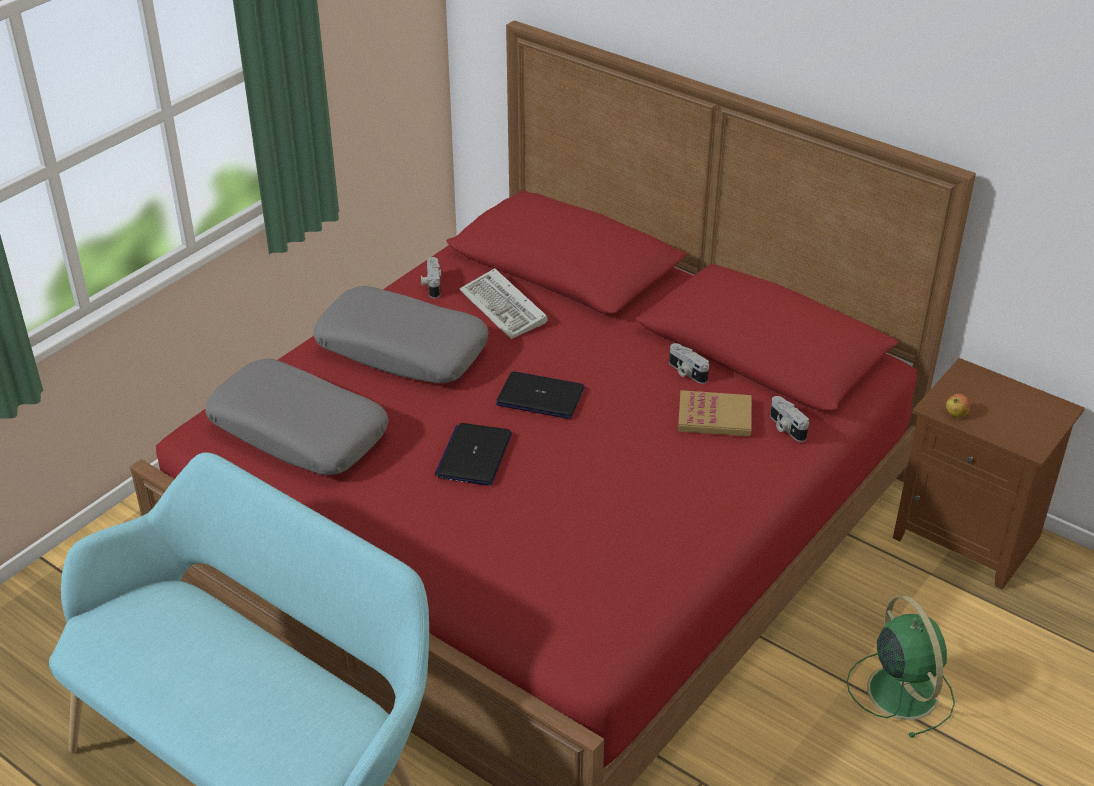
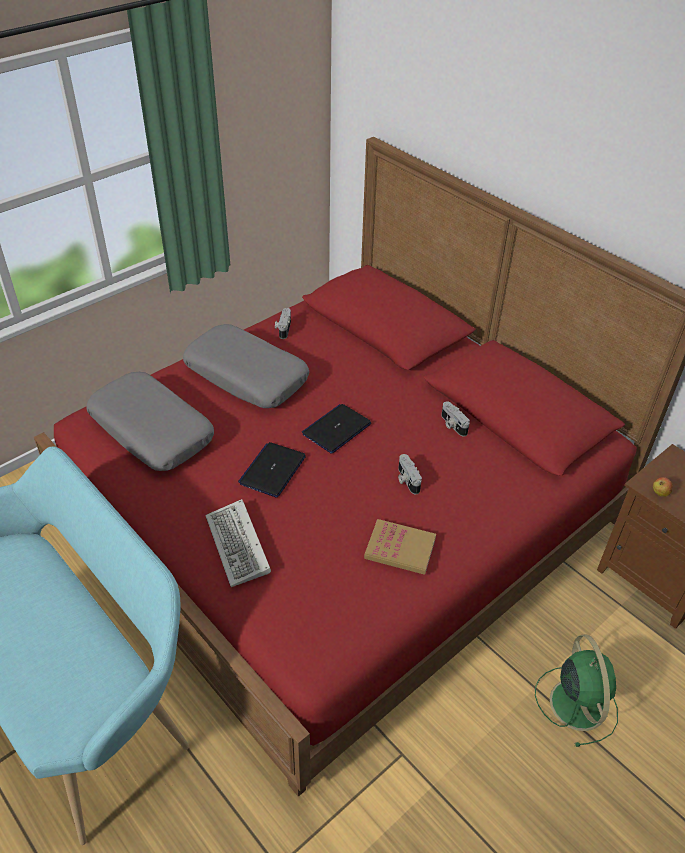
camera: 10 degrees right, 5 degrees up
(505, 309) = (331, 354): keyboard -> keyboard (239, 546)
(541, 397) = (336, 429): laptop -> laptop turned 75 degrees counterclockwise
(714, 417) = (465, 466): book -> book (400, 549)
(785, 427) = (519, 483): camera -> camera (407, 480)

